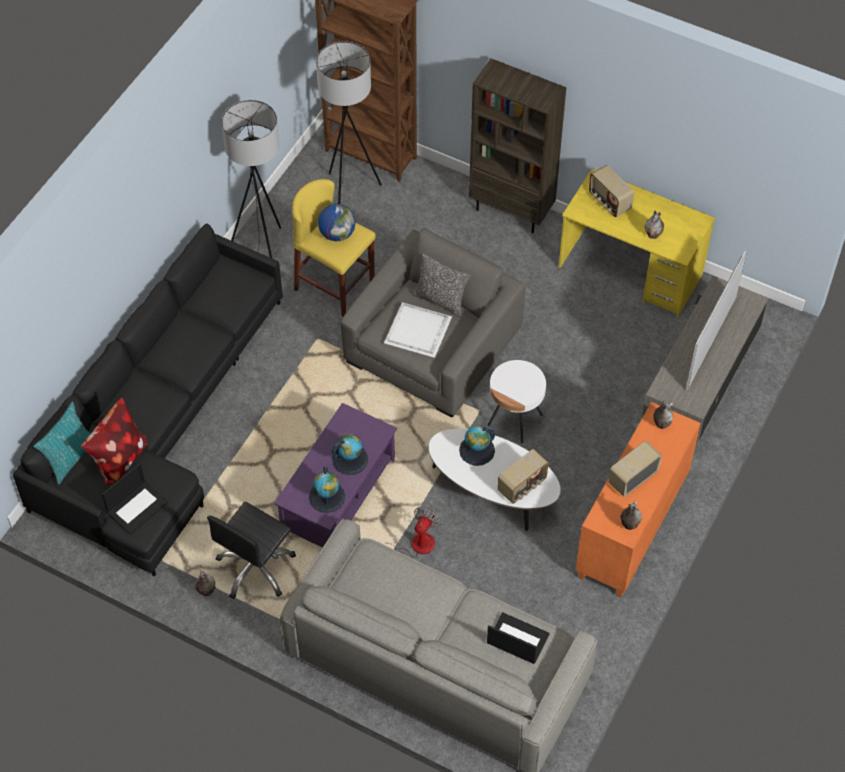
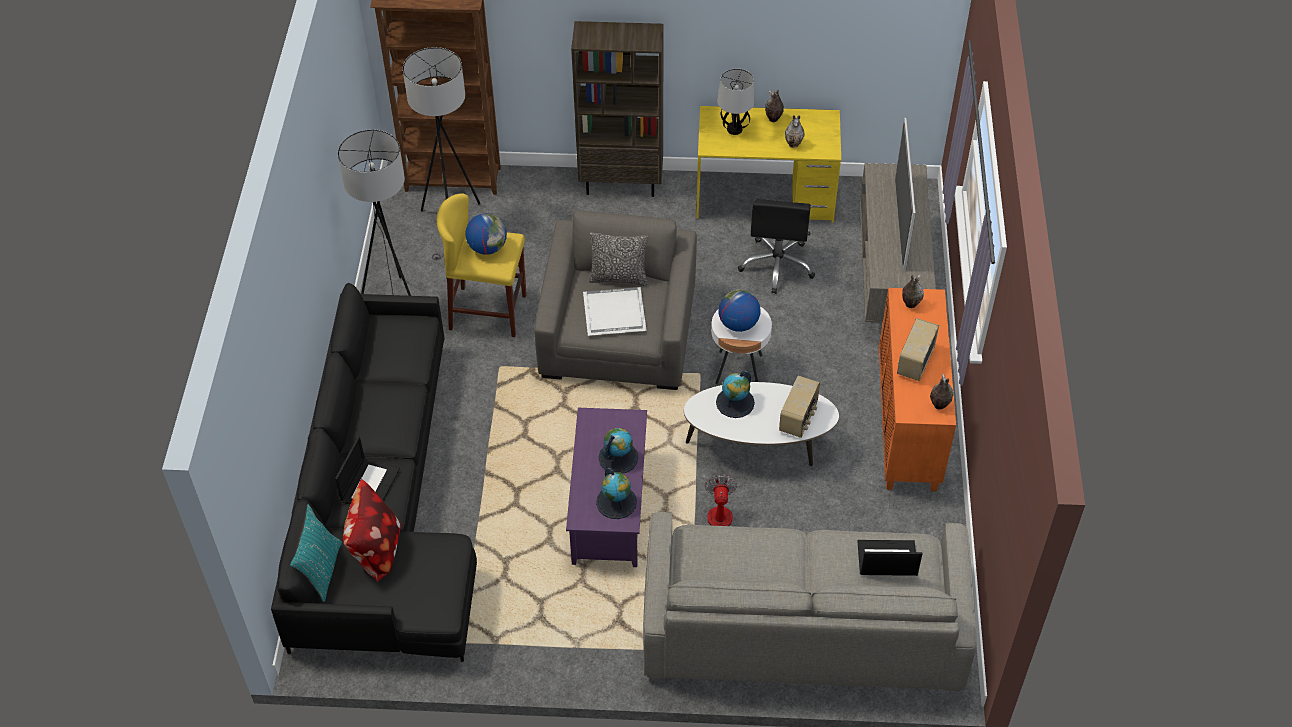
camera: 25 degrees left, 5 degrees down
(137, 507) = (423, 590): laptop -> laptop (370, 484)
(206, 592) = (528, 654): vase -> vase (773, 119)
(256, 568) = (566, 609): black office chair -> black office chair (777, 265)
(514, 382) = (738, 324): none -> globe
(609, 202) = (734, 129): radio -> table lamp

